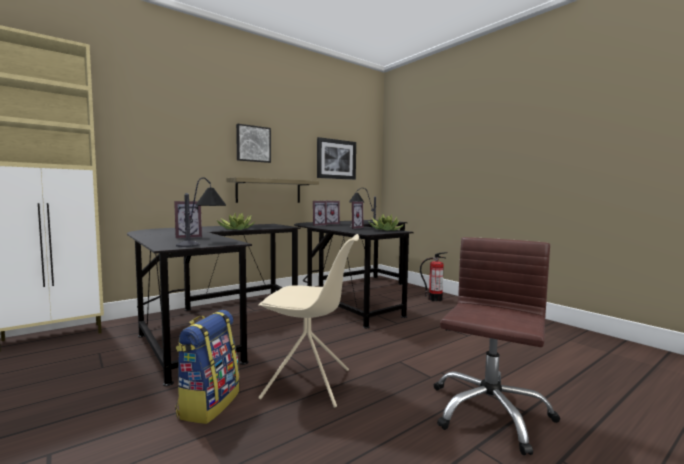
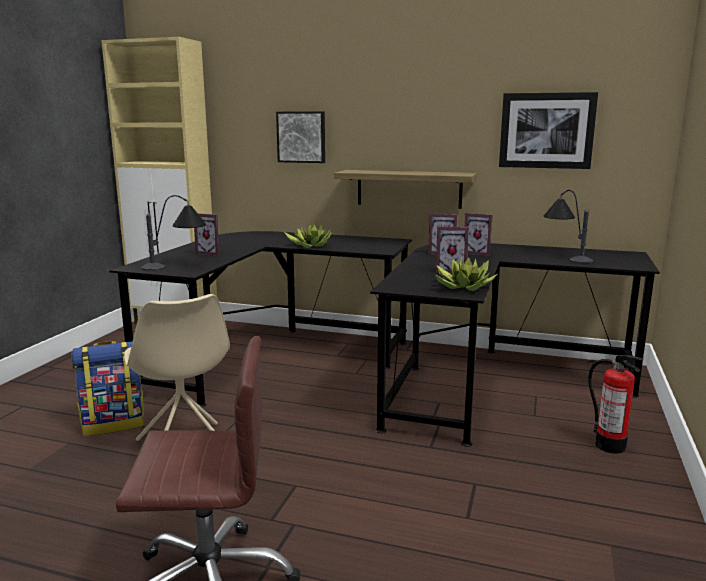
camera: 55 degrees right, 10 degrees up
(253, 144) = (385, 117): picture -> picture (301, 137)

